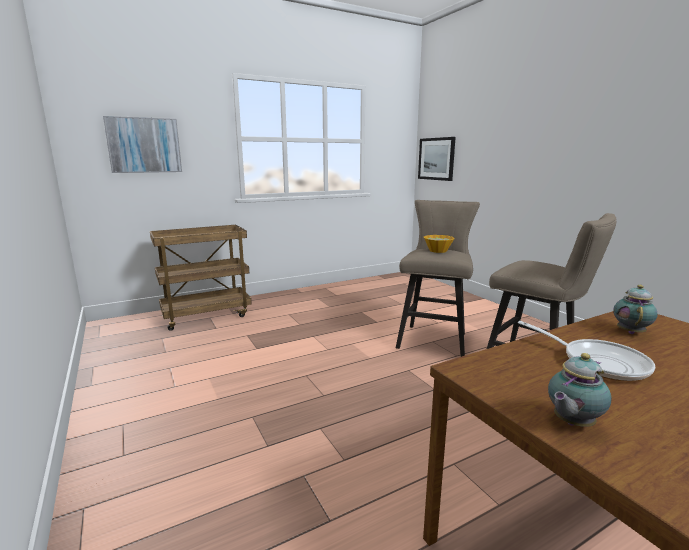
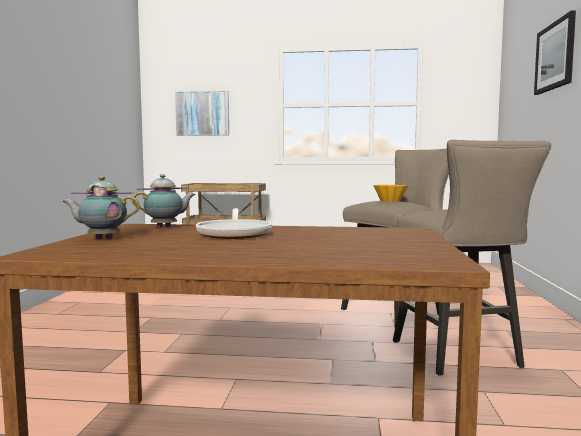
camera: 35 degrees right, 10 degrees down
(436, 159) = (510, 118): picture -> picture (555, 56)
(630, 332) = (344, 232): teapot -> teapot (166, 227)

